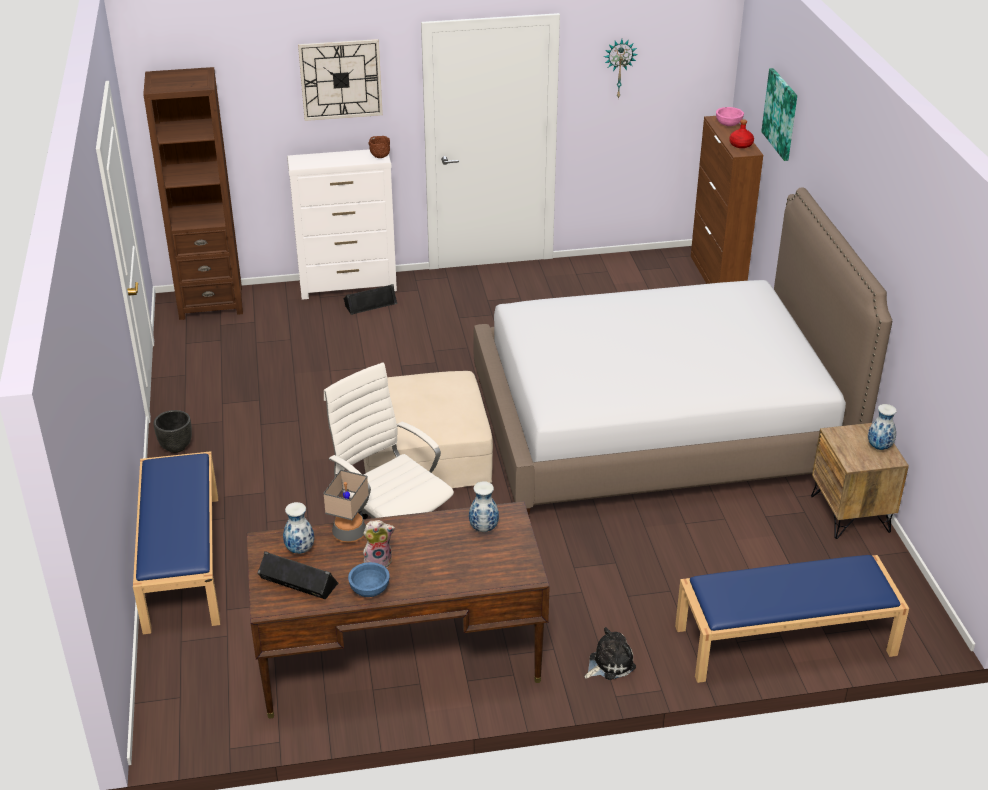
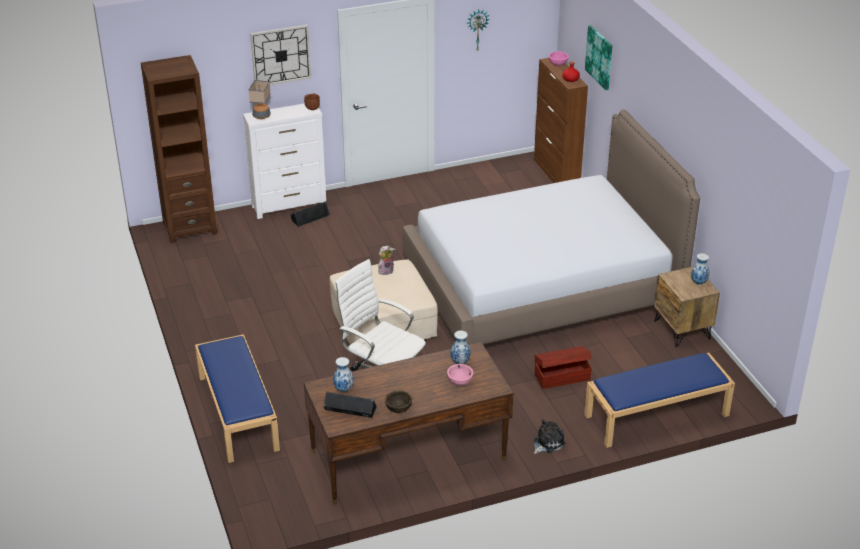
camera: 10 degrees left, 0 degrees up
(176, 447) = (203, 336): black planter -> none
(349, 534) = (373, 375): table lamp -> table lamp (261, 116)
(369, 590) = (398, 408): blue bowl -> brown bowl
(378, 561) = (398, 390): plush toy -> plush toy (386, 270)
(474, 558) = (460, 381): none -> pink bowl
(655, 563) = (561, 376): none -> brown storage box

